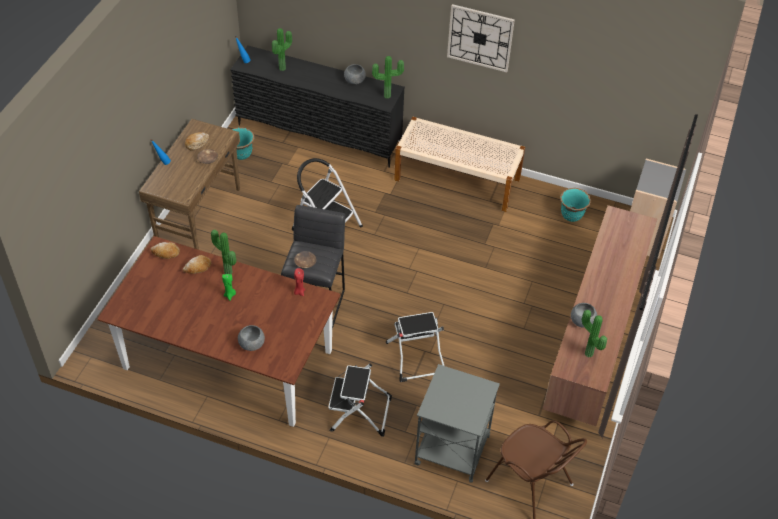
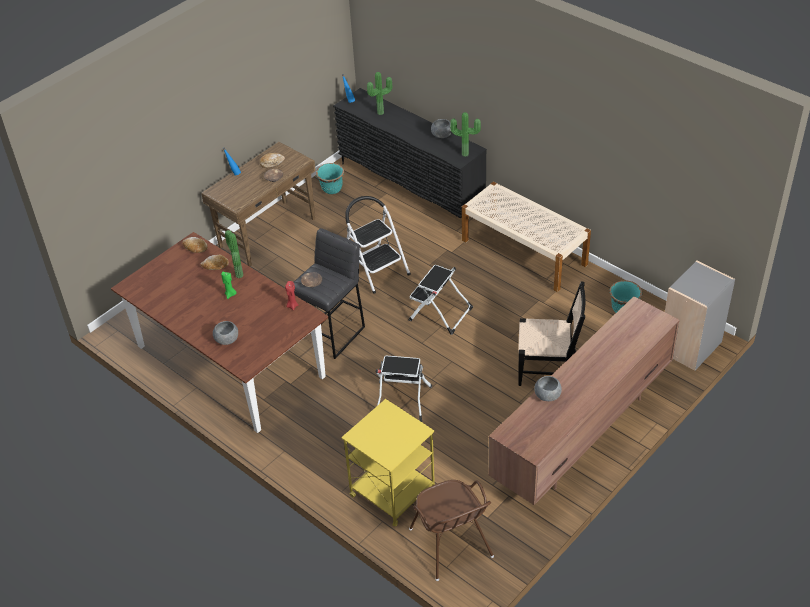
camera: 25 degrees right, 5 degrees down
(359, 411) = (323, 435): step ladder -> step ladder (440, 312)
(451, 448) = (391, 491): grey cart -> yellow cart
(480, 38) = (549, 107): wall clock -> none
(534, 290) = (548, 370): none -> chair
(587, 354) = (535, 427): potted plant -> none

